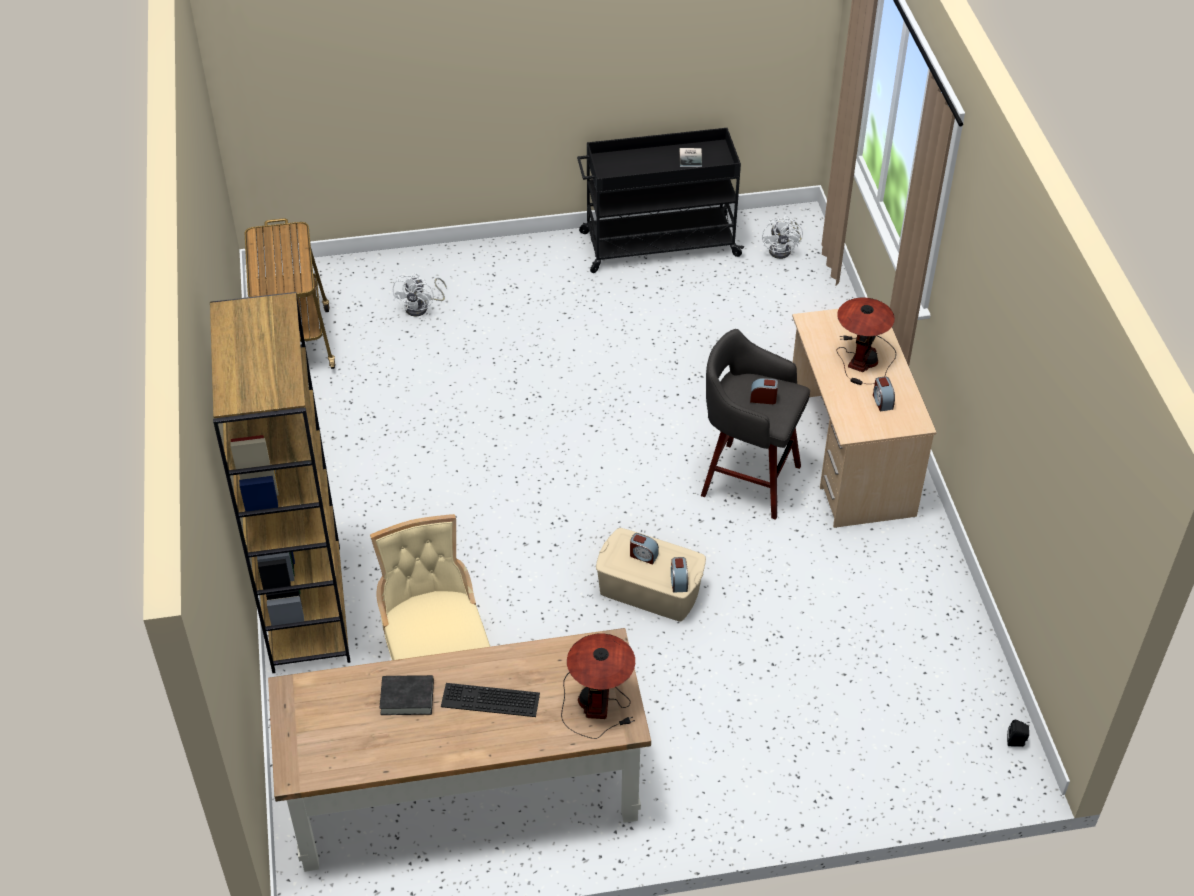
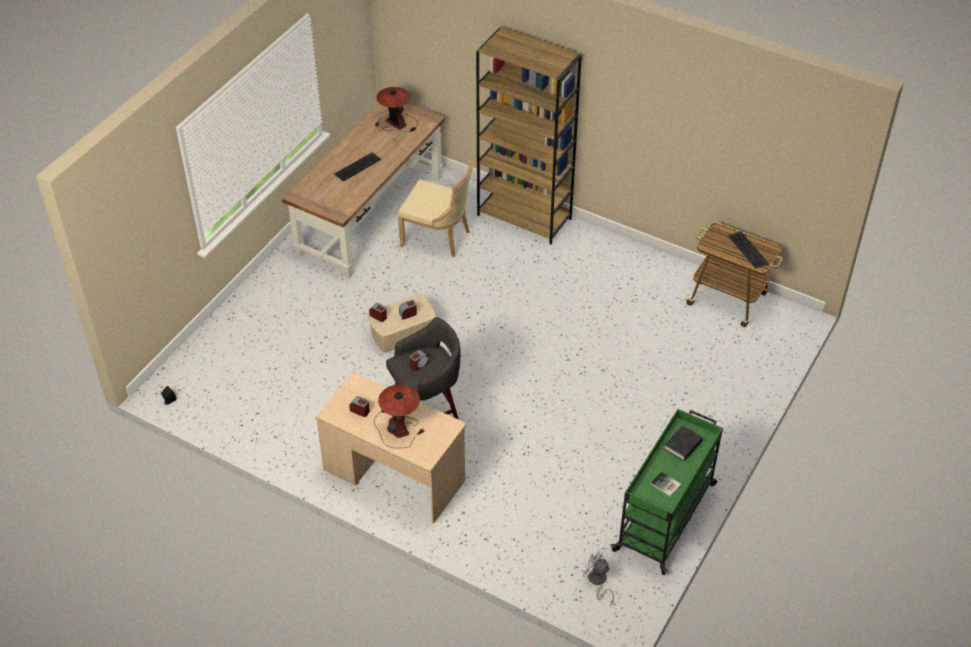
camera: 130 degrees right, 0 degrees up
(276, 249) = (749, 249): none -> keyboard
(407, 698) = (387, 146): black book -> black book (682, 445)
(421, 307) = (708, 366): white fan -> none
(596, 701) = (319, 194): table lamp -> table lamp (396, 122)
(657, 244) = (666, 516): black cart -> green cart

